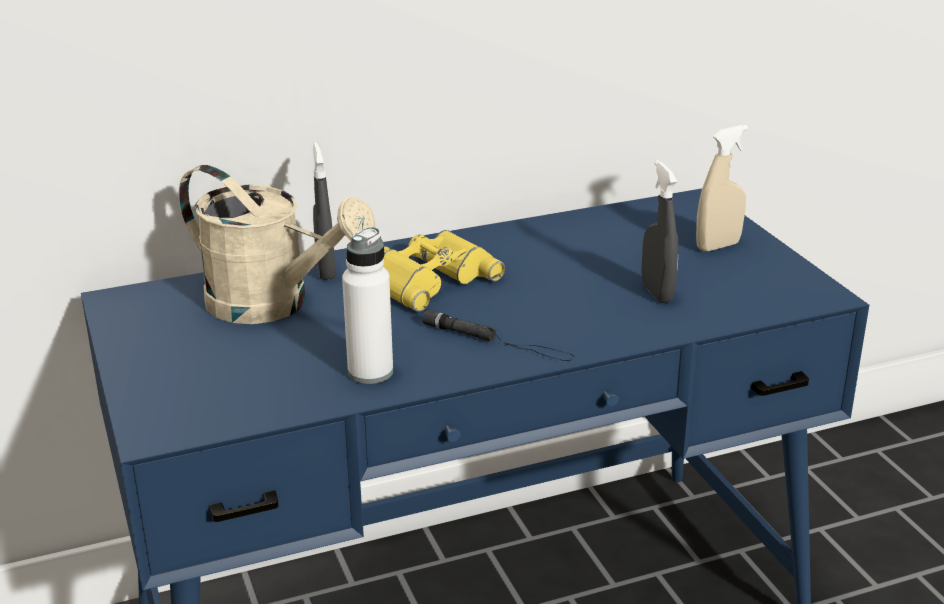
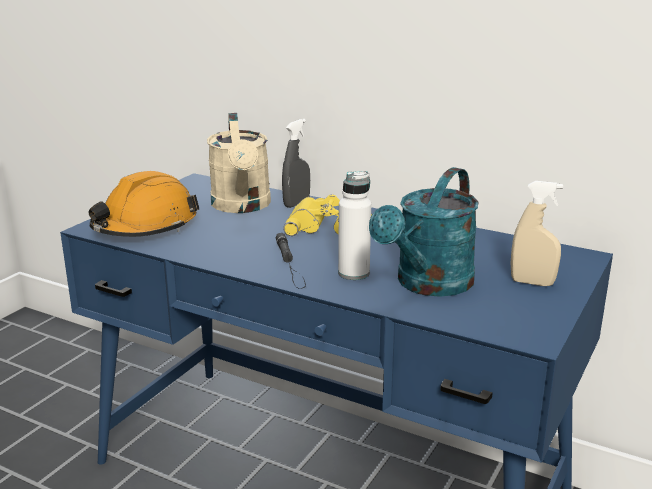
camera: 50 degrees right, 5 degrees down
(223, 391) = (145, 226): none -> orange hard hat
(370, 372) = (208, 248): white bottle -> white bottle (353, 273)
(657, 292) = (428, 285): grey spray bottle -> turquoise watering can

